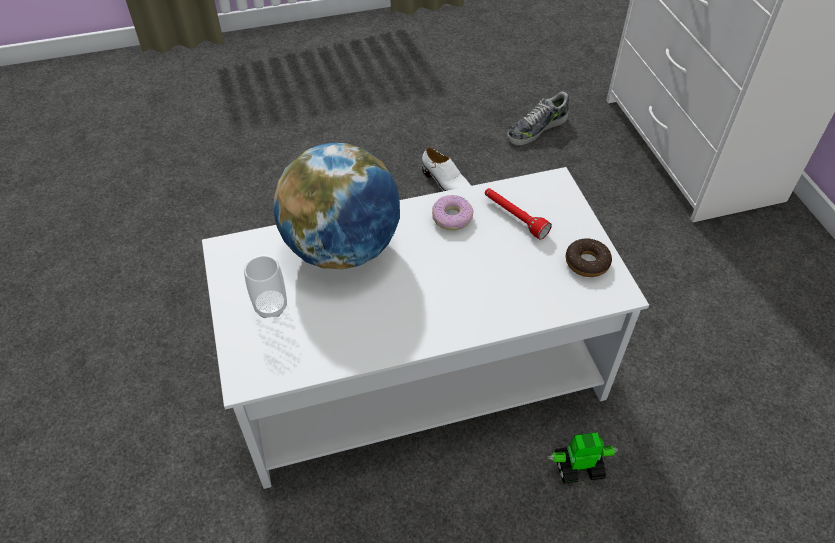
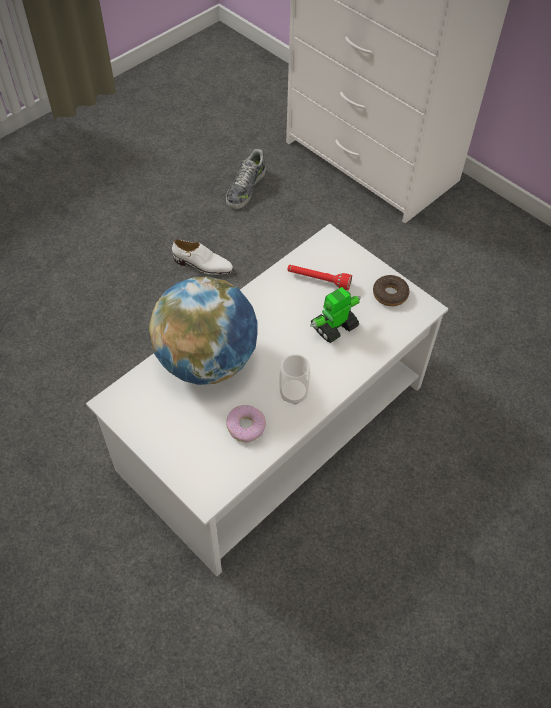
camera: 30 degrees left, 5 degrees up
(271, 306) = (184, 432): cup -> cup (293, 393)
(452, 217) = (273, 299): donut -> donut (246, 426)
(578, 466) = (428, 445): toy robot -> toy robot (334, 327)

